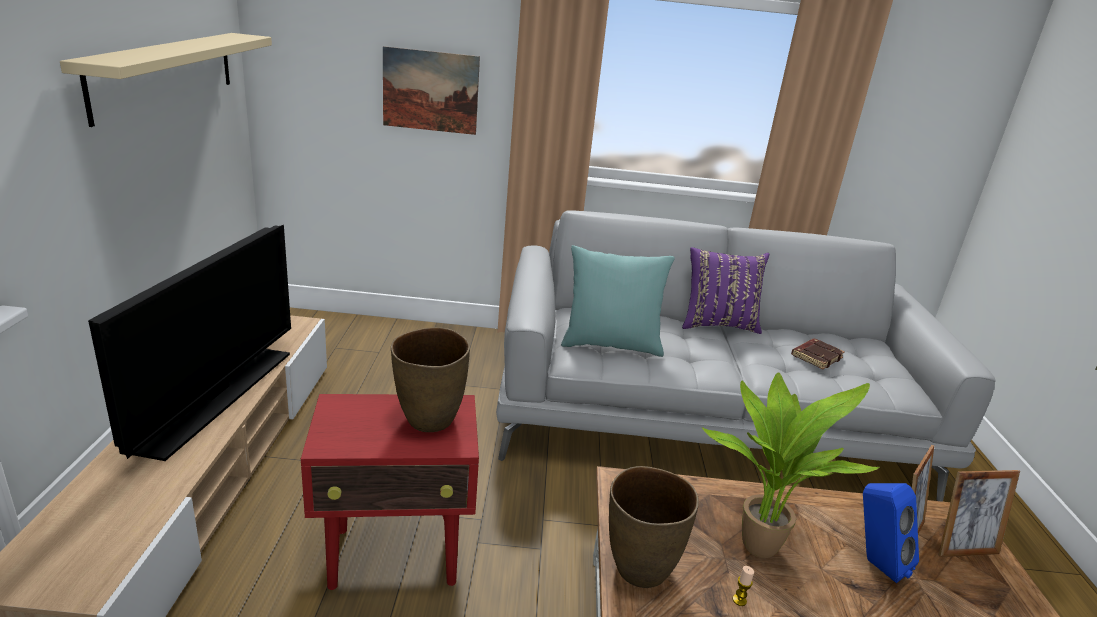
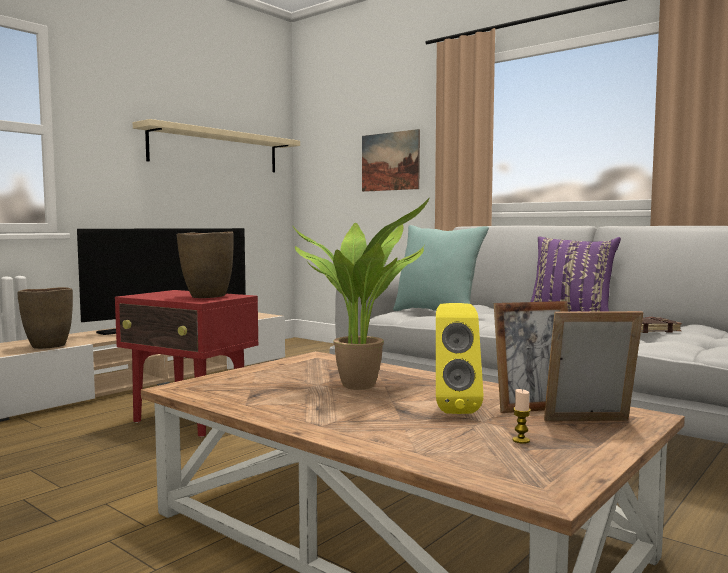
camera: 40 degrees right, 20 degrees down
(639, 569) = (242, 376): brown vase -> brown vase (47, 346)
(739, 600) = (283, 395): candle -> candle (521, 440)
(874, 563) = (454, 409): blue speaker -> yellow speaker
(962, 548) = (590, 424): picture frame -> picture frame turned 150 degrees clockwise

